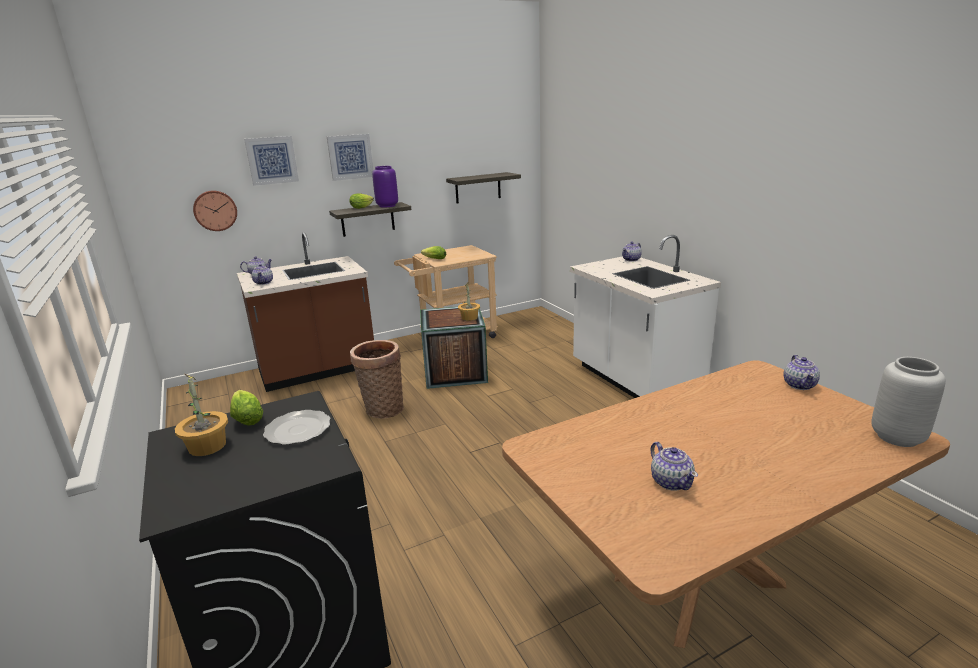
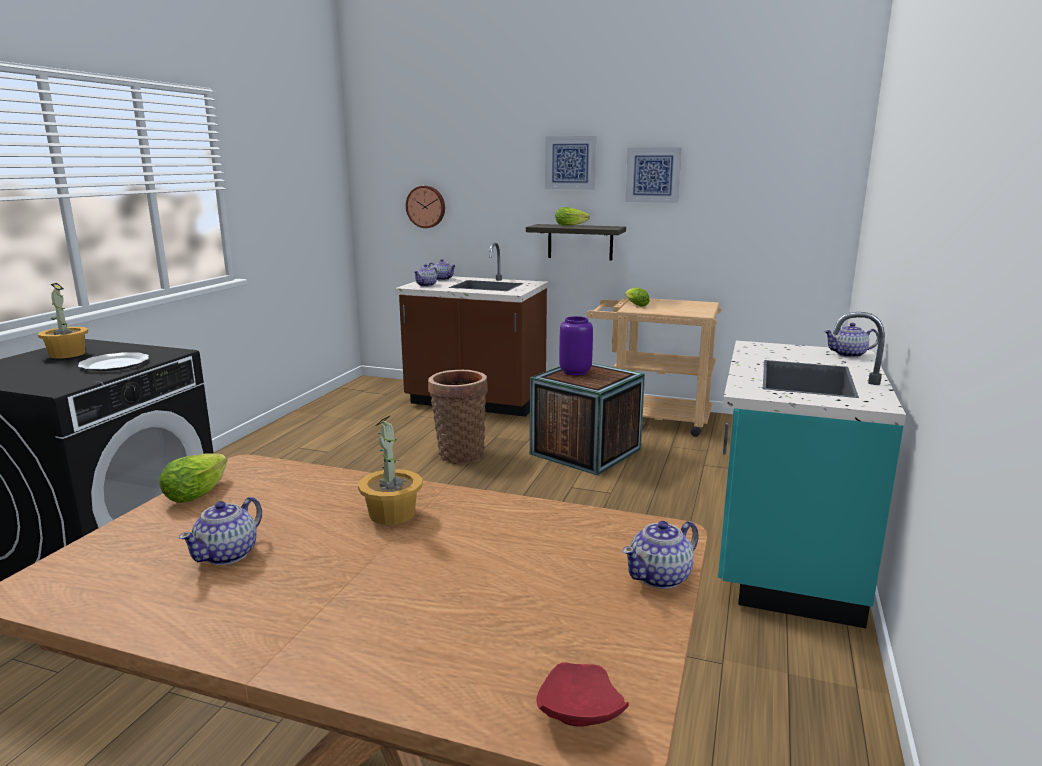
camera: 45 degrees right, 5 degrees down
(247, 417) = (126, 348): lettuce -> lettuce (200, 491)
(272, 160) = (485, 159): picture -> picture (653, 175)
(387, 206) = (597, 227): purple vase -> purple vase (576, 372)
(469, 317) = (603, 381): potted plant -> potted plant (393, 514)
(478, 188) = (743, 222): shelf -> none
(634, 381) = (783, 556): white counter -> turquoise counter
(898, 438) = (578, 713): grey vase -> red plate

